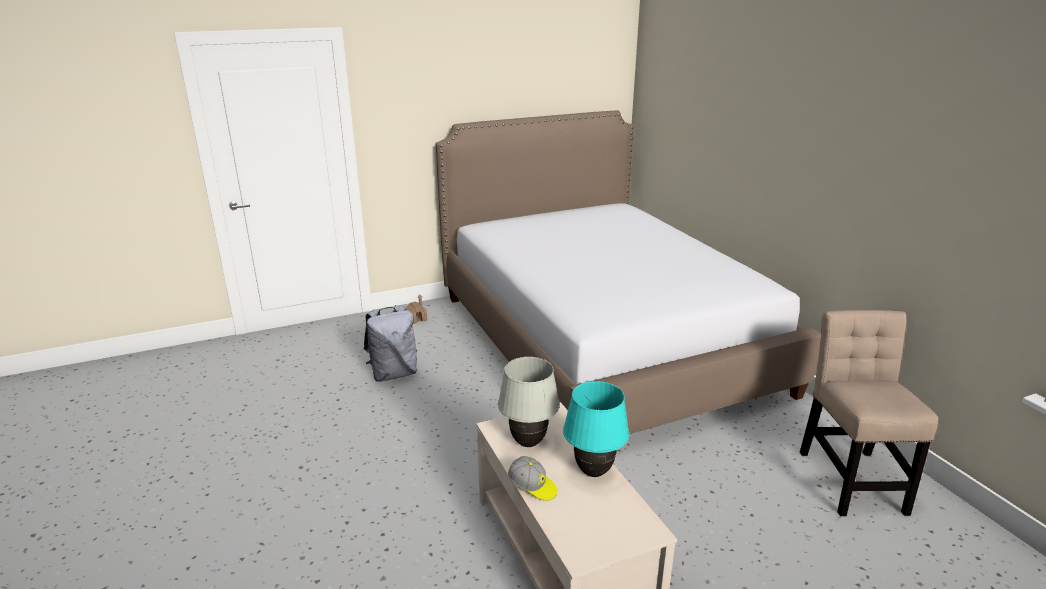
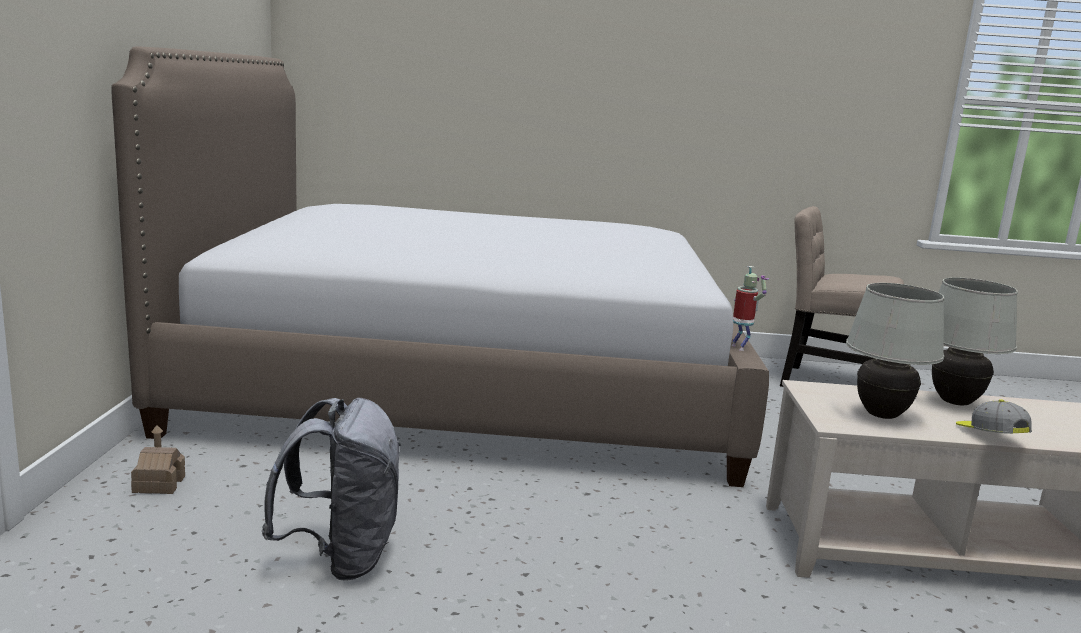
camera: 65 degrees left, 10 degrees down
(533, 487) = (989, 436): cap -> cap turned 75 degrees counterclockwise
(594, 471) = (954, 402): turquoise table lamp -> white table lamp
(613, 379) = (740, 347): none -> toy robot

